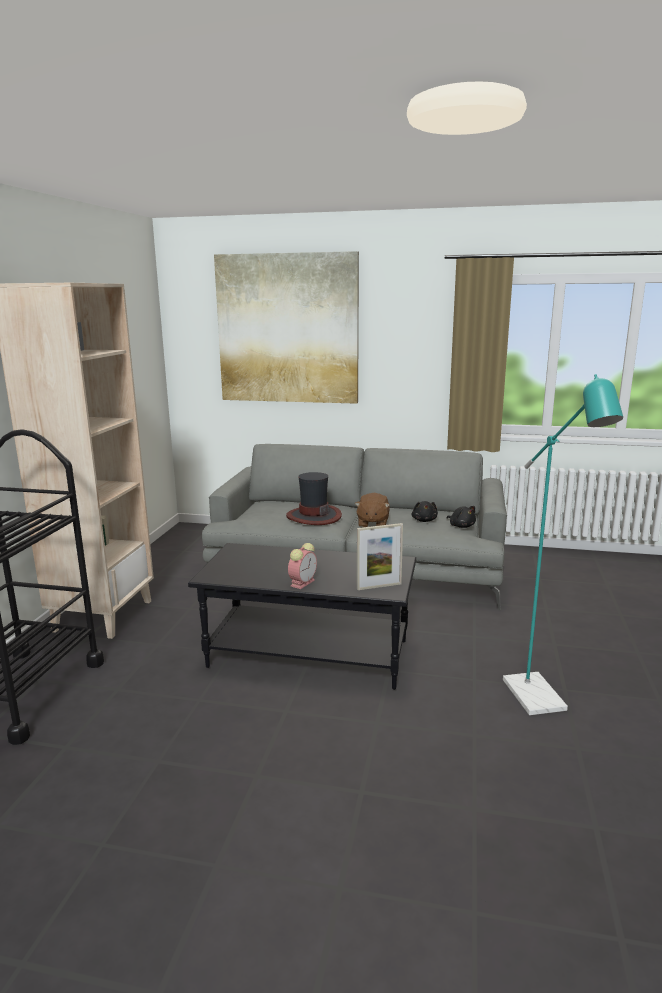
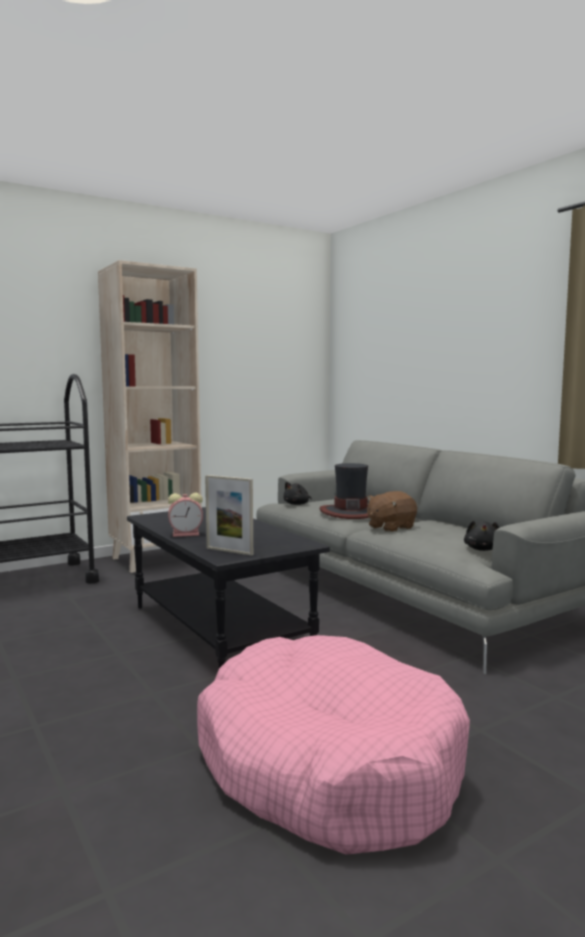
camera: 45 degrees right, 10 degrees down
(288, 329) = (416, 324): picture -> none
(424, 520) = (450, 536): black plush toy -> black plush toy (297, 504)
(540, 702) = (327, 764): turquoise floor lamp -> pink dog bed

